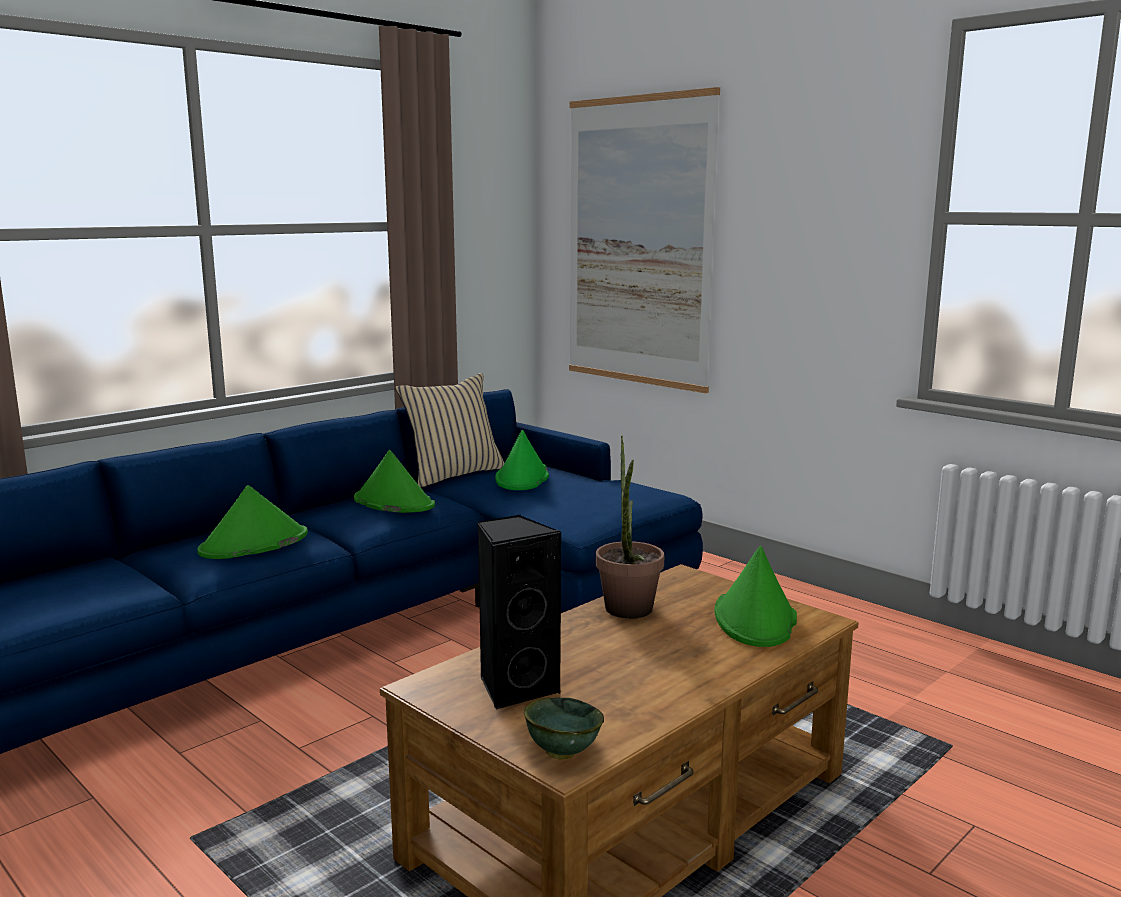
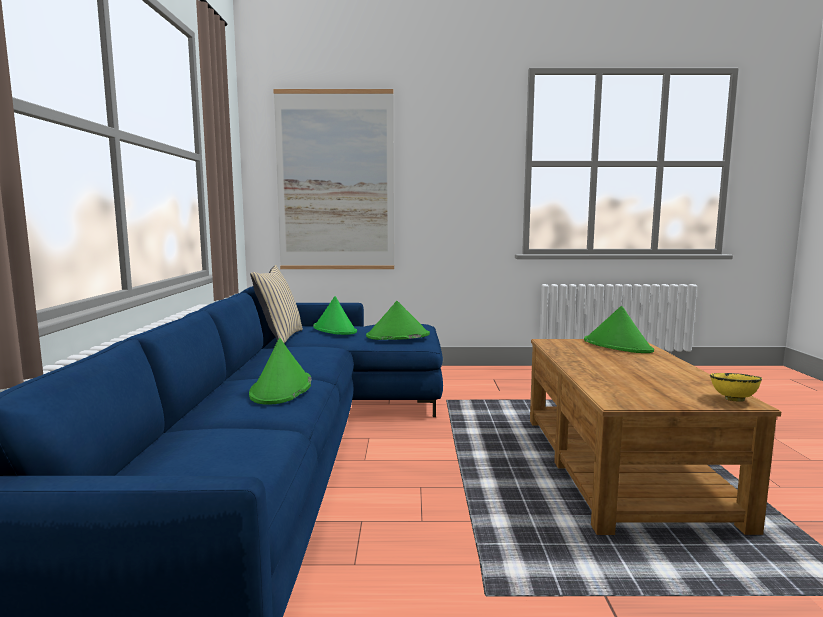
camera: 45 degrees left, 5 degrees down
(393, 502) = (300, 352): green hat -> green hat (397, 336)
(516, 687) = (644, 390): black speaker -> none
(561, 752) = (732, 400): green bowl -> yellow bowl
(628, 613) = (580, 357): potted plant -> none

